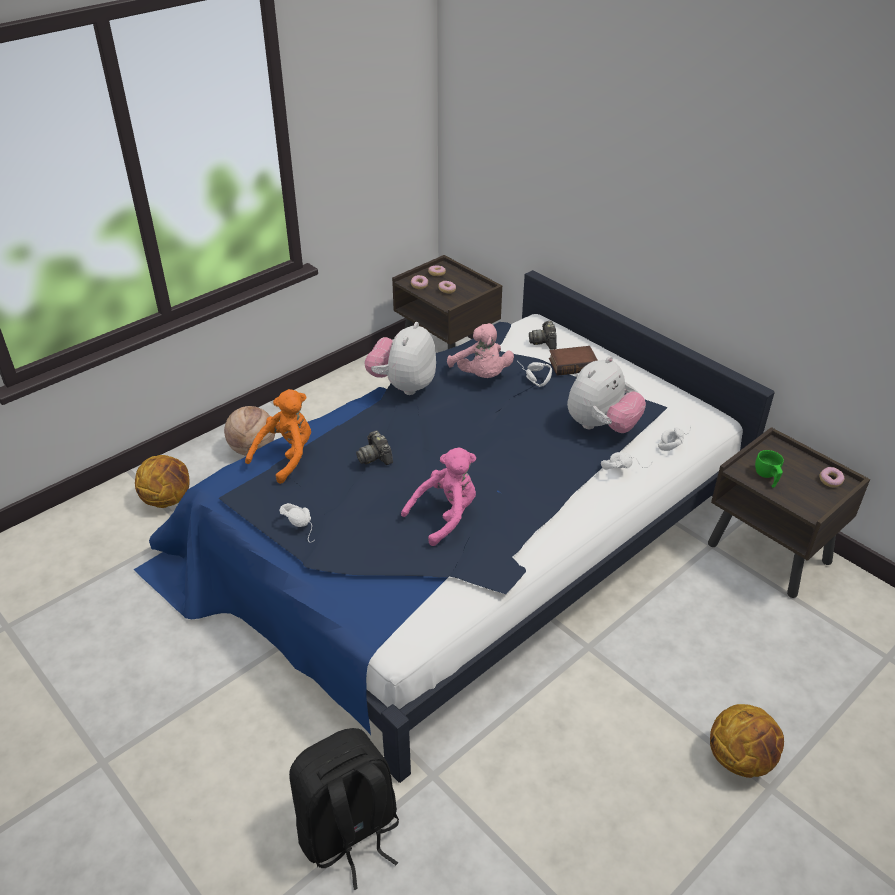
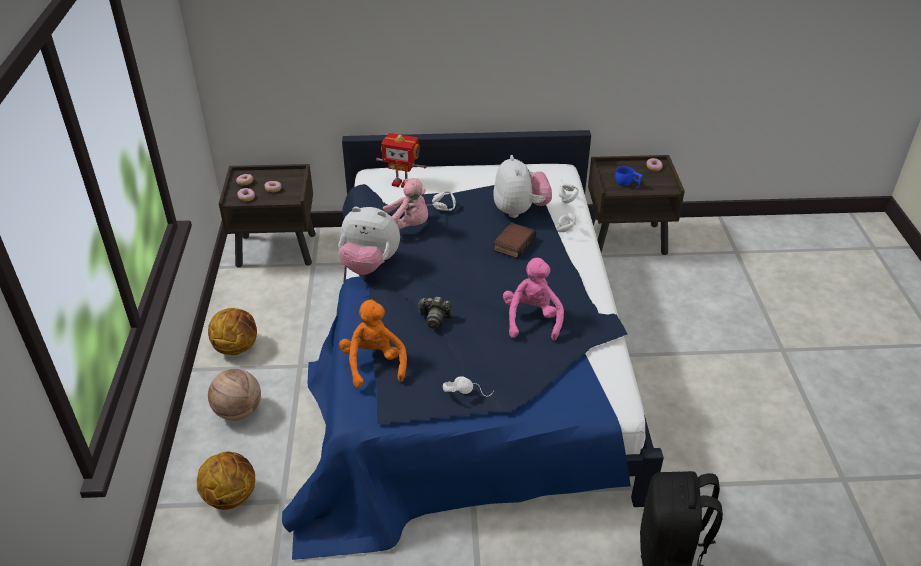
camera: 50 degrees left, 0 degrees up
(403, 385) = (369, 265): plush toy -> plush toy turned 45 degrees counterclockwise
(544, 342) = (402, 183): camera -> toy robot
(573, 364) = (445, 185): book -> book (513, 243)
(741, 759) = (755, 348): basketball -> basketball (237, 347)
(767, 477) = (627, 184): green cup -> blue cup

